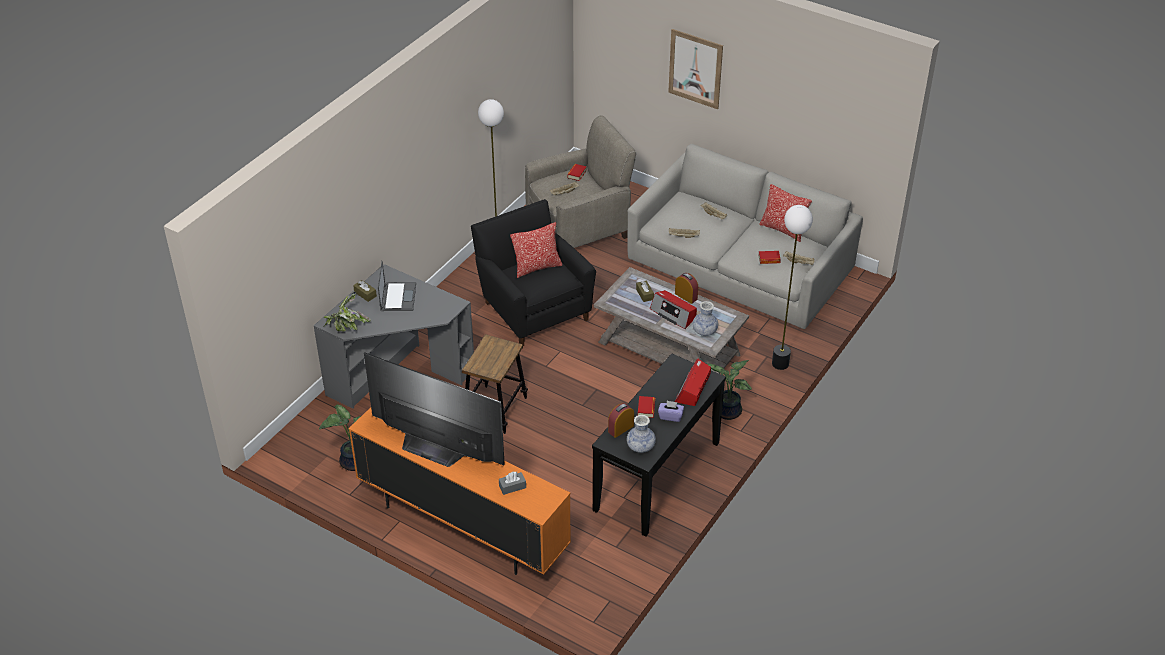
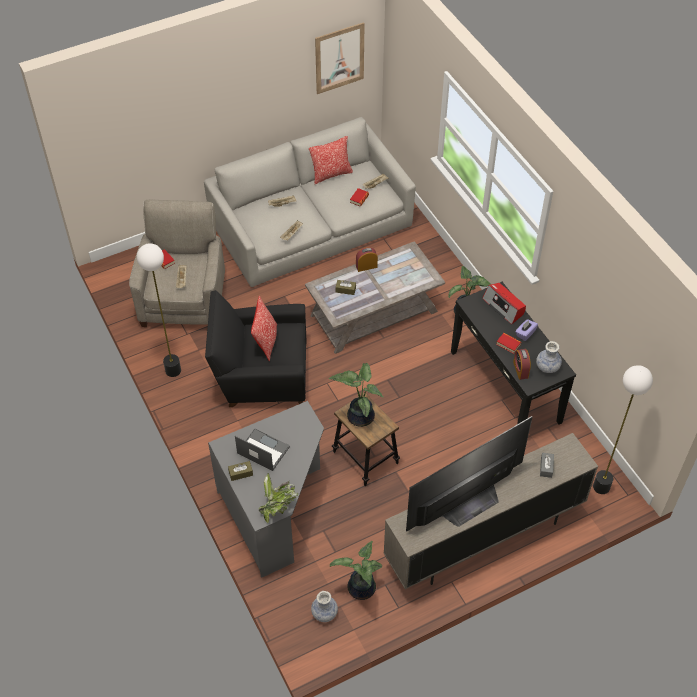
camera: 60 degrees left, 10 degrees up
(461, 526) = (483, 539): orange tv stand -> beige tv stand
(493, 351) = (359, 416): none -> potted plant
(673, 314) = (381, 283): radio -> none
(695, 69) = (197, 105): picture -> picture (339, 58)
(704, 331) = (414, 275): vase -> vase (324, 613)
(780, 364) = (436, 257): floor lamp -> floor lamp (601, 487)

